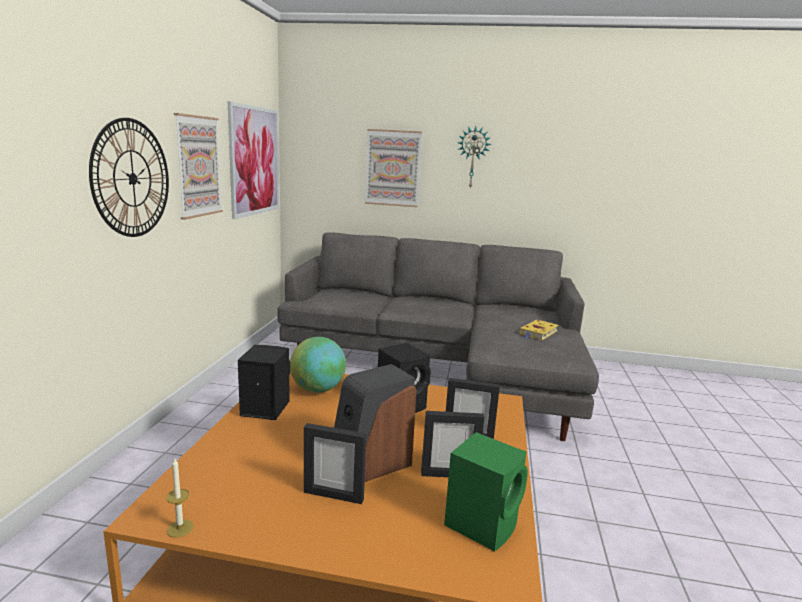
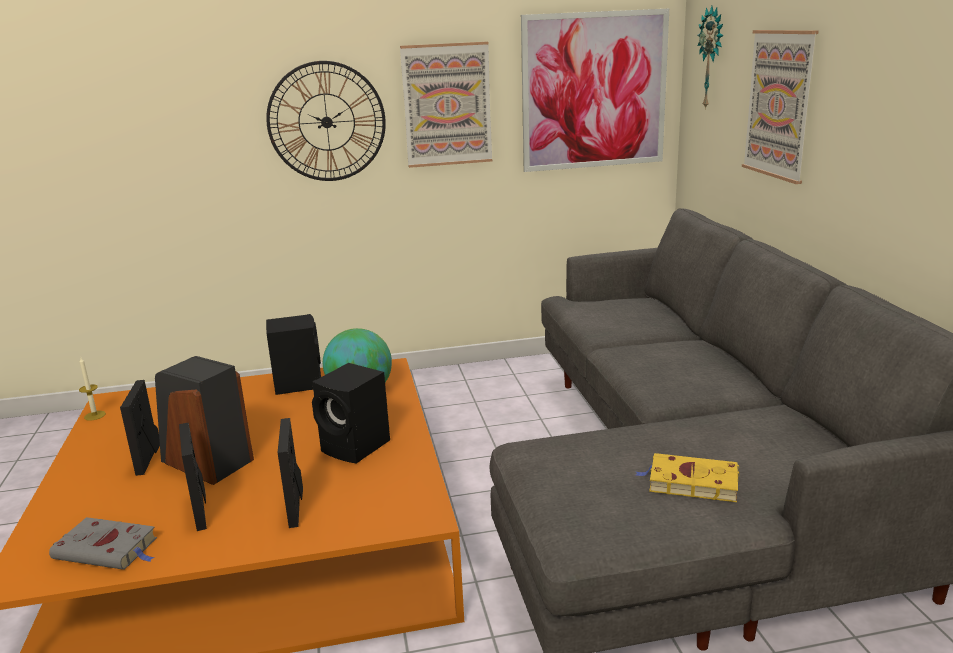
camera: 70 degrees right, 5 degrees up
(473, 157) = (885, 86): wall clock -> wall clock (712, 58)
(483, 524) = (108, 549): green speaker -> grey book

